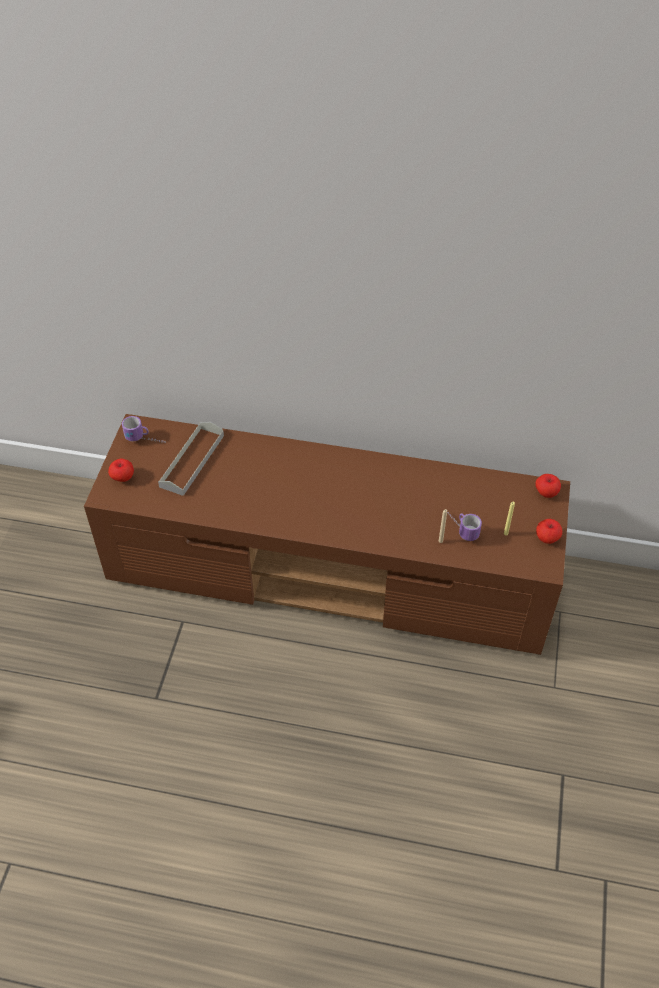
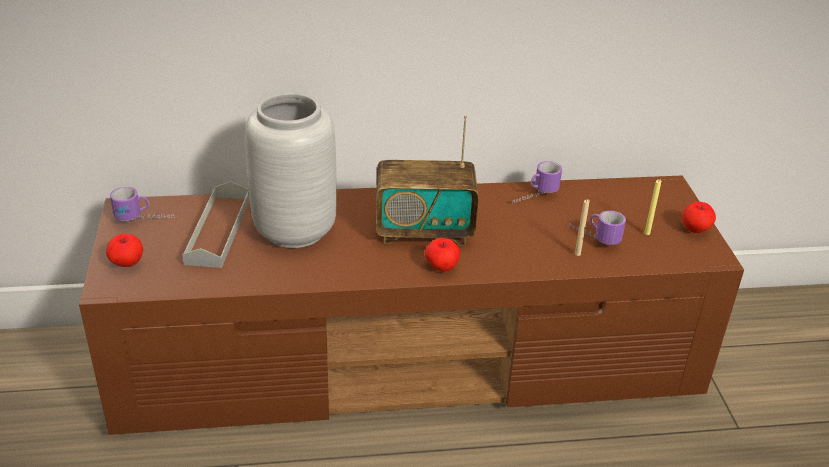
camera: 20 degrees left, 15 degrees down
(243, 473) = (293, 231): none -> grey vase
(337, 493) = (424, 231): none -> radio
(435, 478) = (534, 197): none -> mug
(546, 493) = (665, 189): apple -> apple (441, 267)

